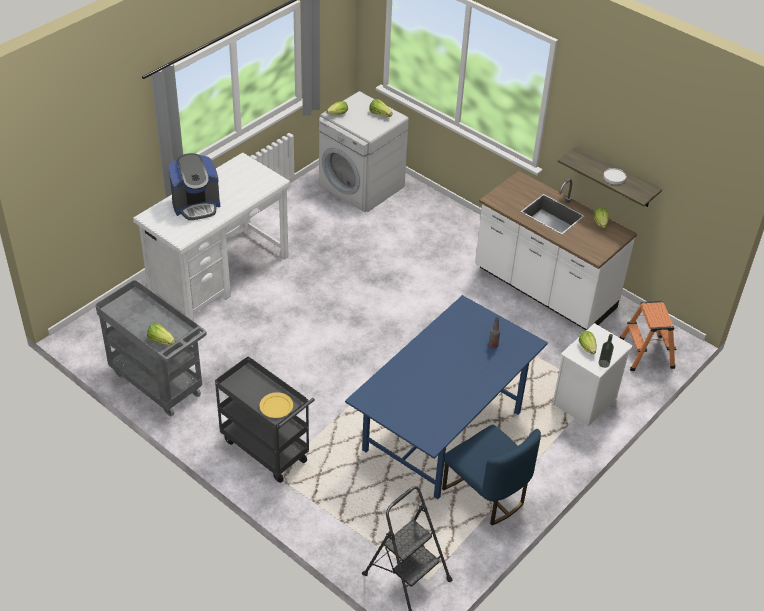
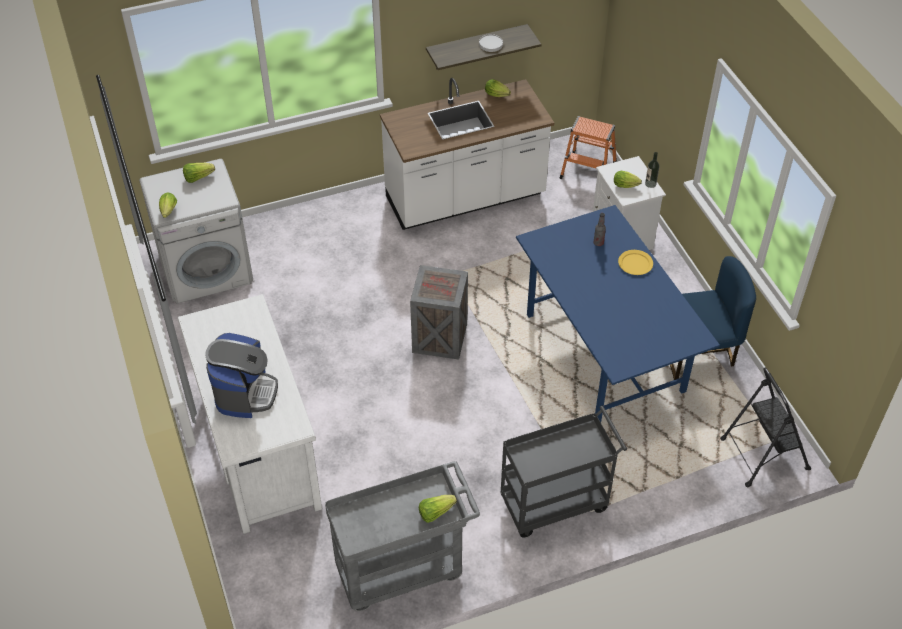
camera: 60 degrees left, 5 degrees up
(276, 406) = (582, 446): yellow plate -> yellow plate (635, 263)
(385, 328) = (440, 339): none -> crate

